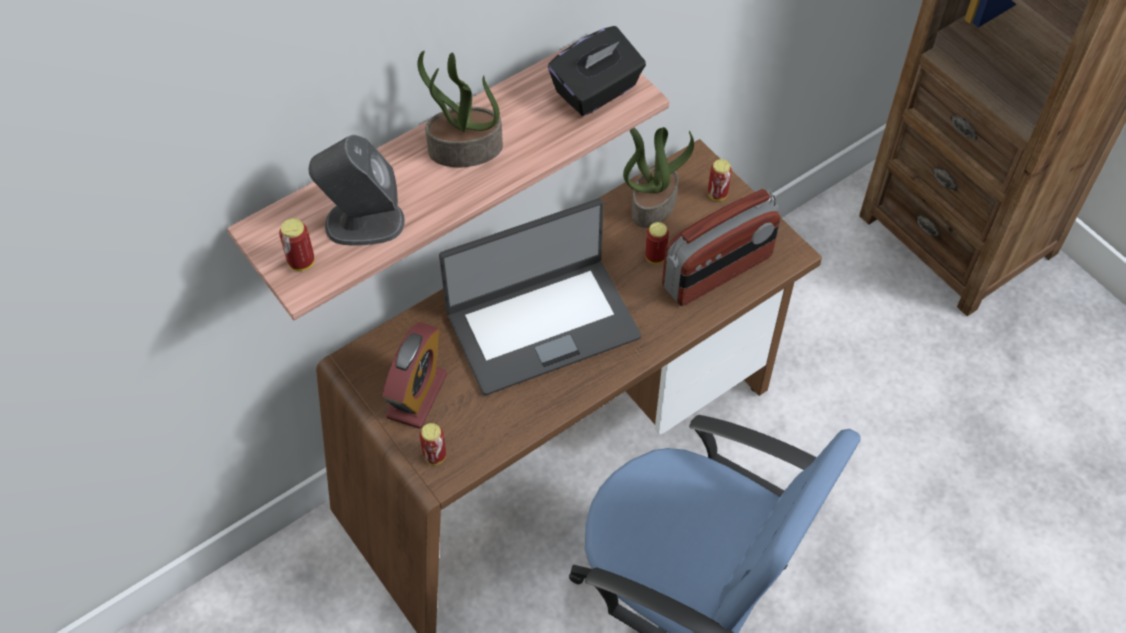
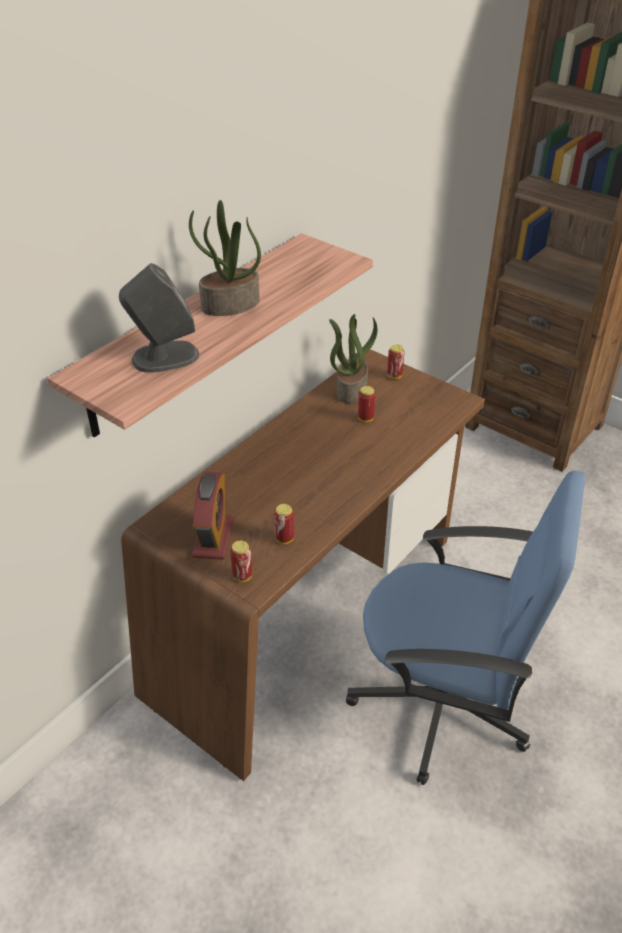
camera: 15 degrees left, 15 degrees down
(301, 262) = (120, 388): can -> can (284, 539)
(542, 324) = (297, 473): laptop -> none
(597, 91) = (317, 262): black tissue box -> none
(717, 272) = (415, 419): radio -> none

